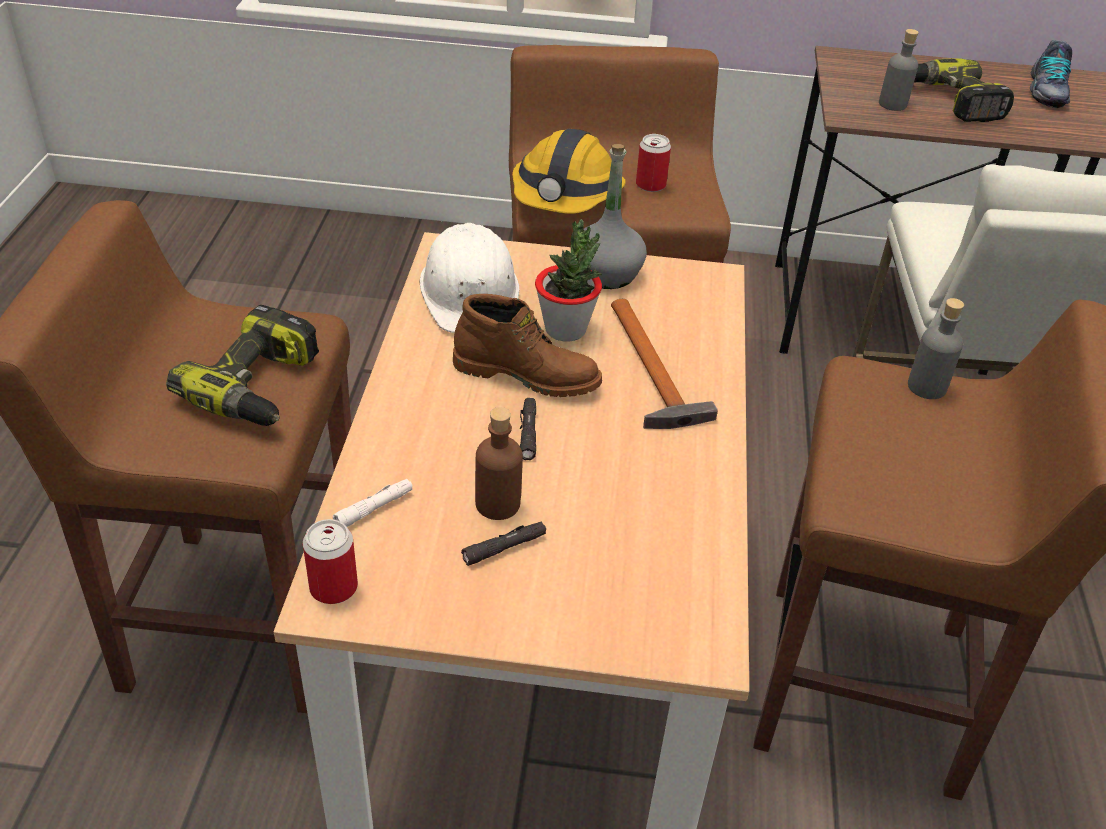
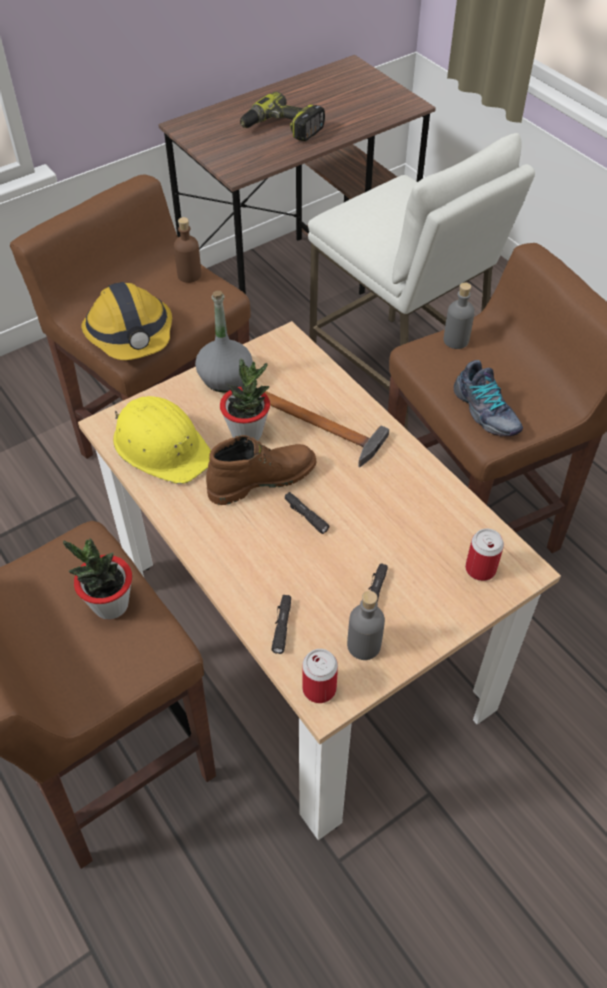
camera: 40 degrees left, 10 degrees up
(260, 387) = (110, 605): power drill -> potted plant
(374, 508) = (282, 626): white flashlight -> black flashlight
(470, 292) = (162, 446): white hard hat -> yellow hard hat
(498, 504) = (341, 570): brown bottle -> brown bottle (189, 275)
(650, 185) = (172, 294): can -> can (480, 569)
(892, 104) = (252, 149): grey bottle -> grey bottle (364, 645)
(1046, 91) = (323, 92): shoe -> shoe (485, 412)

